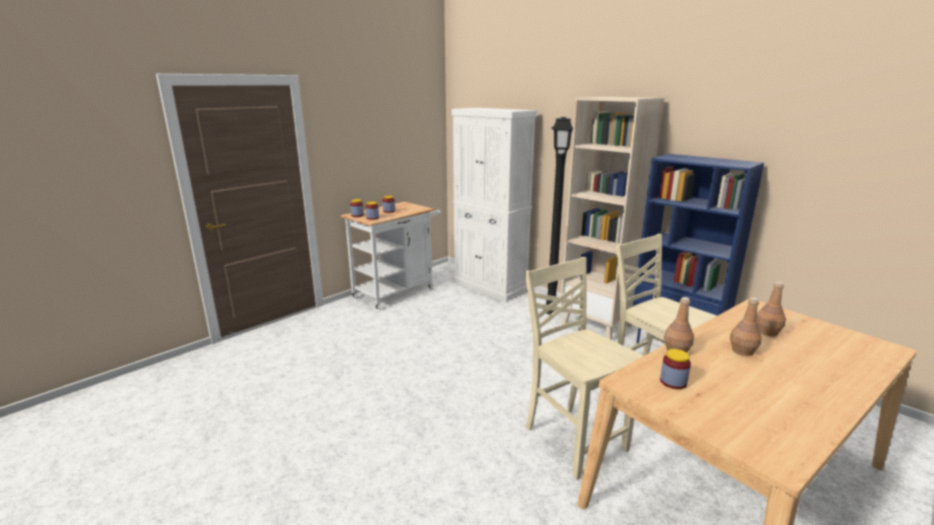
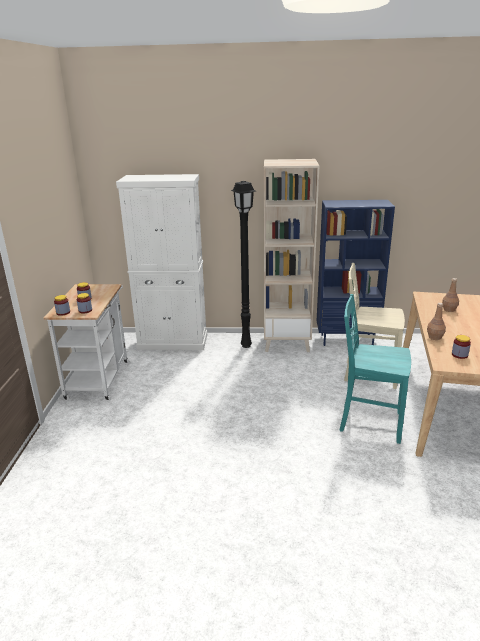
camera: 40 degrees left, 5 degrees up
(573, 438) = (369, 422): beige chair -> turquoise chair
(742, 351) = (456, 325): brown bottle -> none

